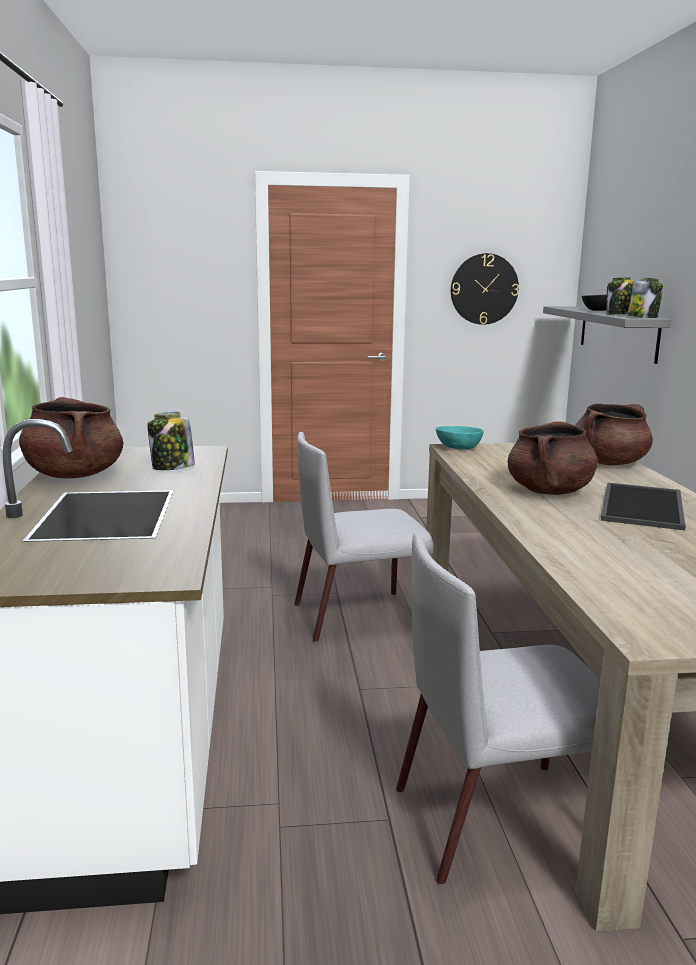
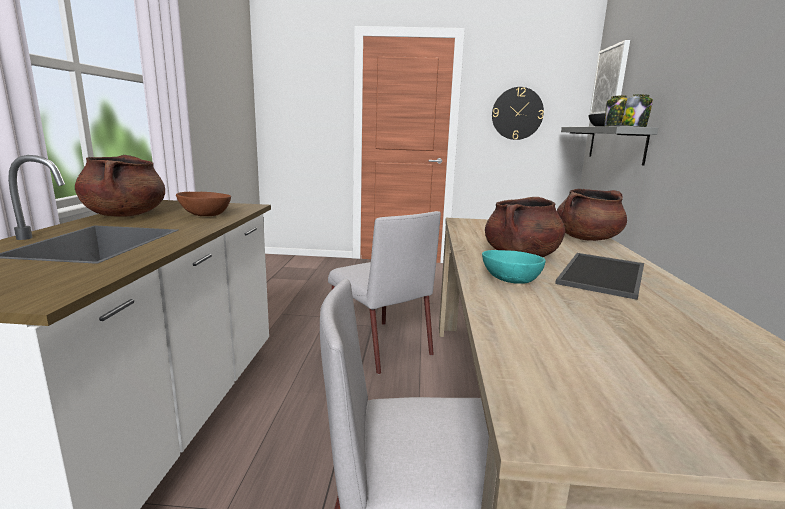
camera: 10 degrees right, 0 degrees up
(172, 467) = (205, 215): jar -> brown bowl
(359, 616) = (380, 345): grey chair -> grey chair turned 120 degrees counterclockwise
(459, 448) = (466, 221): turquoise bowl -> turquoise bowl (511, 280)
(603, 249) = (610, 81): none -> picture

